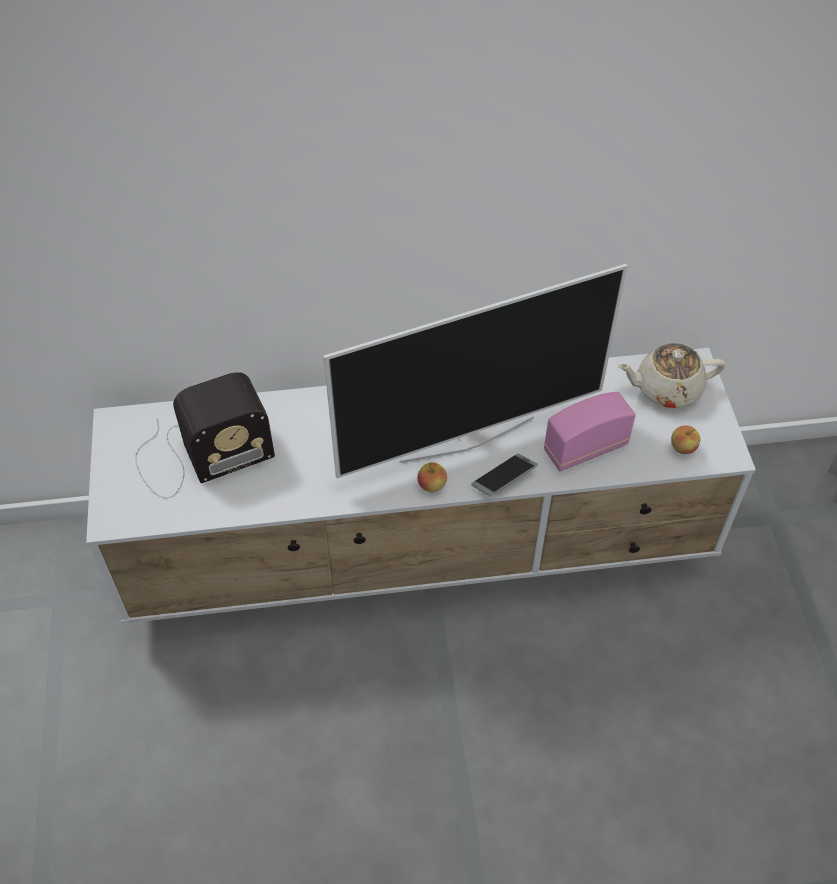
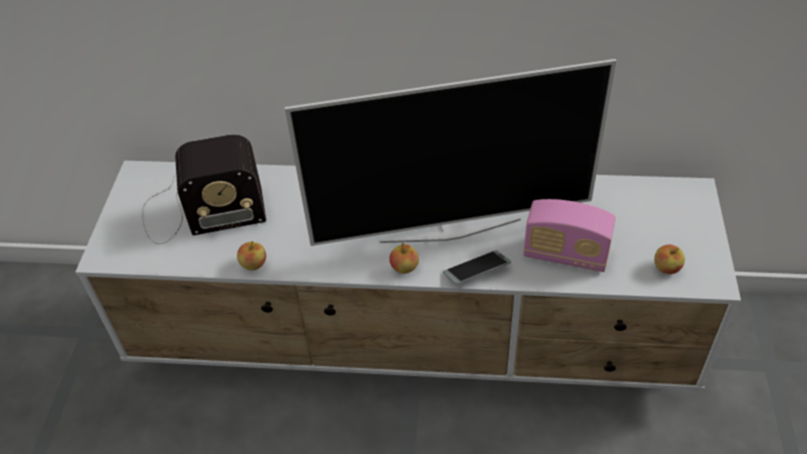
camera: 15 degrees right, 5 degrees down
(276, 505) = (254, 264): none -> apple
(585, 448) = (565, 255): radio -> radio turned 150 degrees counterclockwise
(666, 389) = (661, 210): beige teapot -> none

